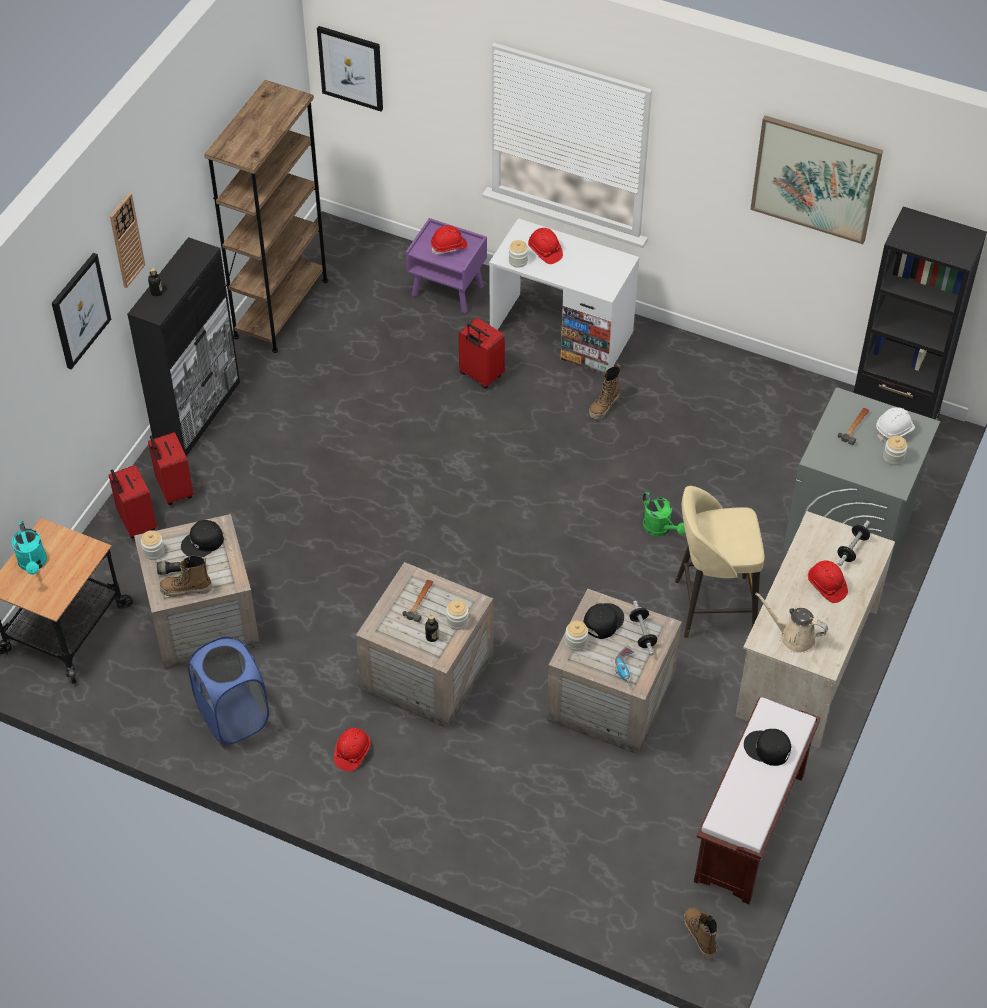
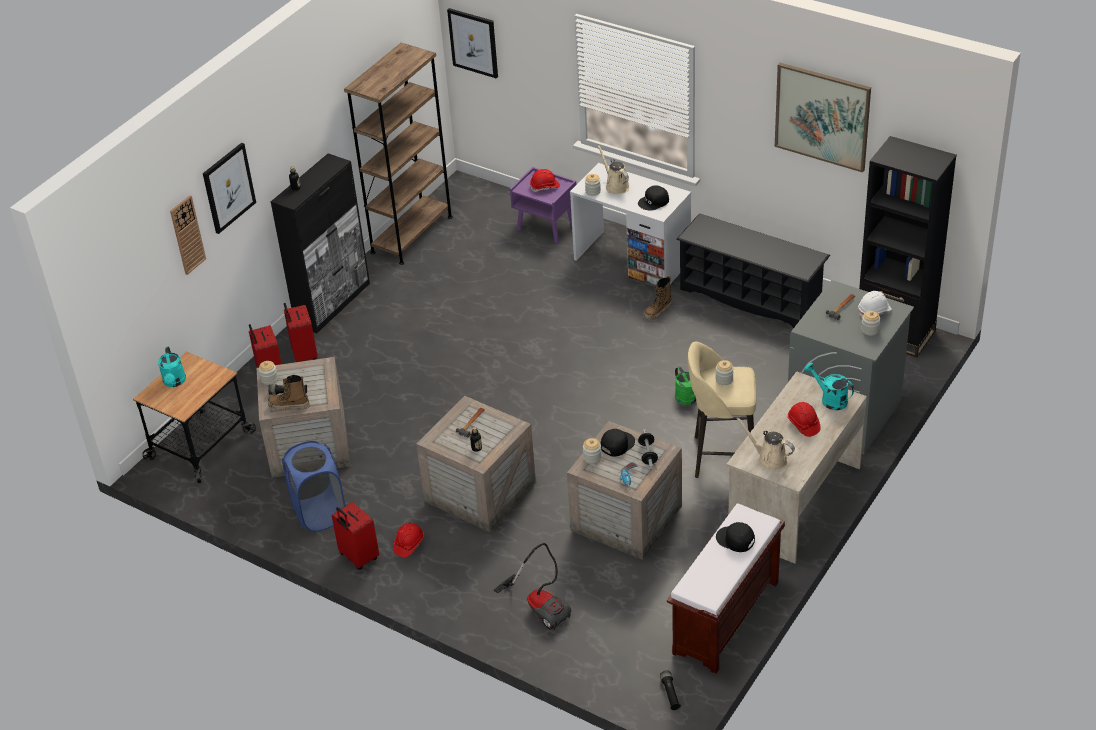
camera: 10 degrees right, 10 degrees down
(126, 240) = (272, 141): wall clock -> wall clock (187, 235)
(203, 542) = (309, 375): black cap -> black cap (654, 202)
(457, 621) = (499, 438): jar -> jar (724, 379)
(480, 376) = (561, 286): red suitcase -> red suitcase (358, 557)
(527, 827) = (541, 606): none -> vacuum cleaner
(545, 251) = (615, 185): red hard hat -> beige watering can
(699, 936) = (670, 694): boot -> black flashlight
(713, 381) = (751, 297): none -> black shoe rack
(852, 549) = (829, 399): dumbbell -> turquoise watering can

